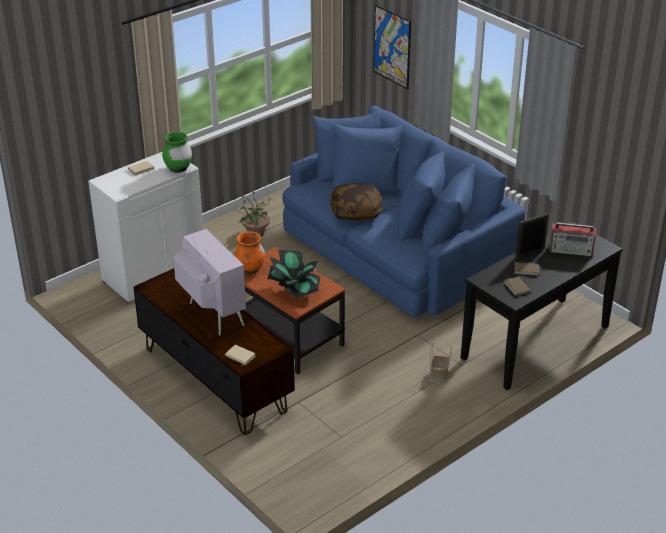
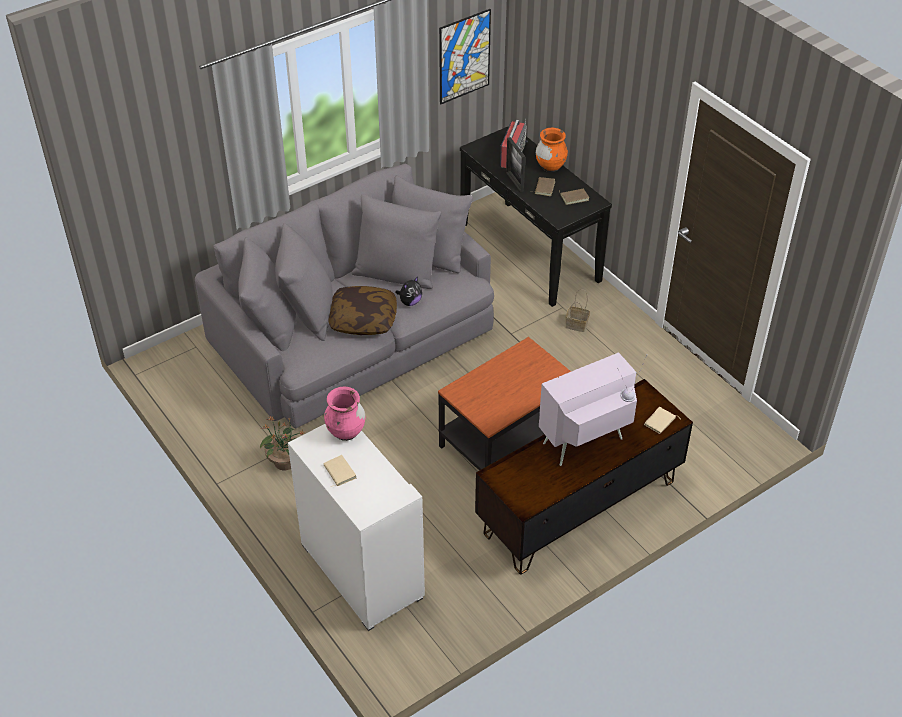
camera: 85 degrees left, 10 degrees up
(178, 169) = (346, 432): green vase -> pink vase
(250, 269) = (483, 414): orange vase -> orange vase (550, 167)
(294, 291) = (531, 377): potted plant -> none
(382, 231) = (410, 302): none -> plush toy
(392, 47) = (164, 180): picture -> picture (464, 56)
(396, 251) = (353, 335): blue sofa -> grey sofa

